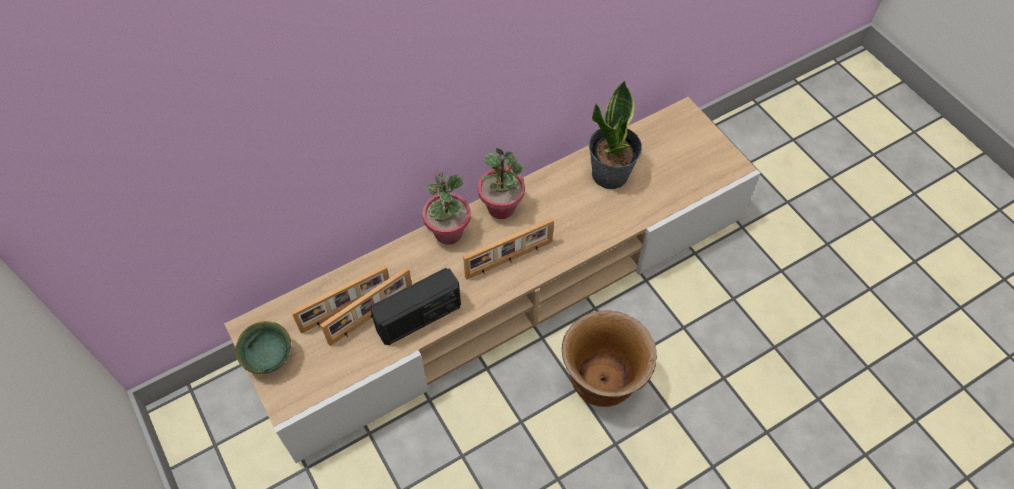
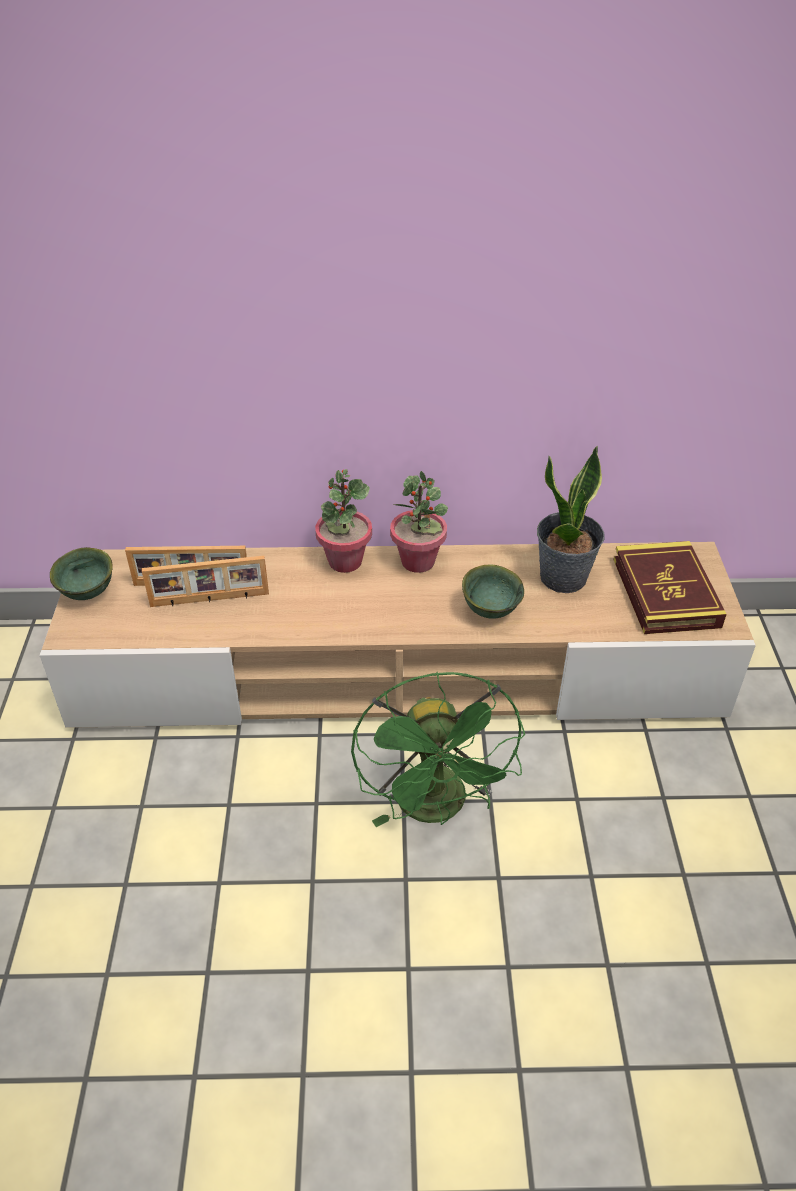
camera: 30 degrees right, 15 degrees down
(419, 318) = (254, 620): radio -> none
(509, 260) = (389, 609): picture frame -> none
(580, 226) = (491, 610): none -> green bowl
(602, 382) = (437, 808): brown planter -> green fan
(683, 156) = (665, 592): none -> book

